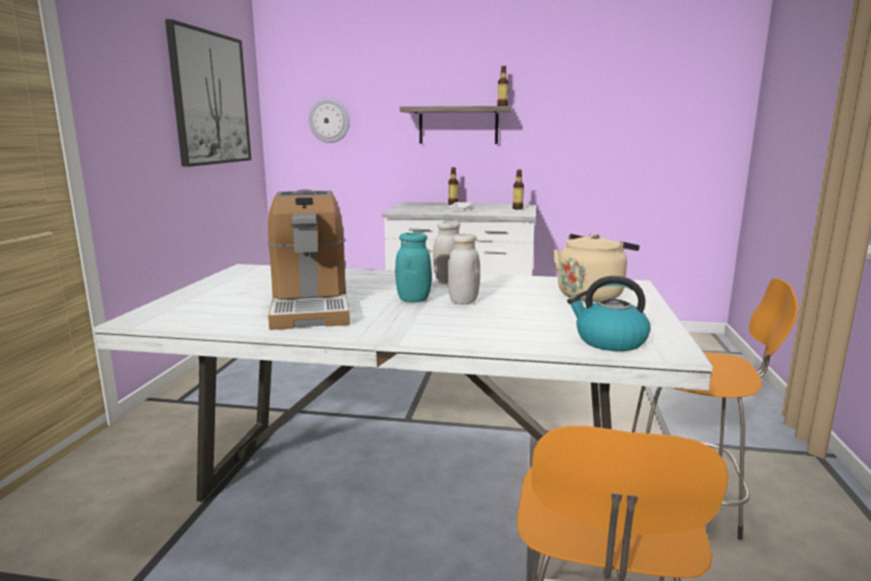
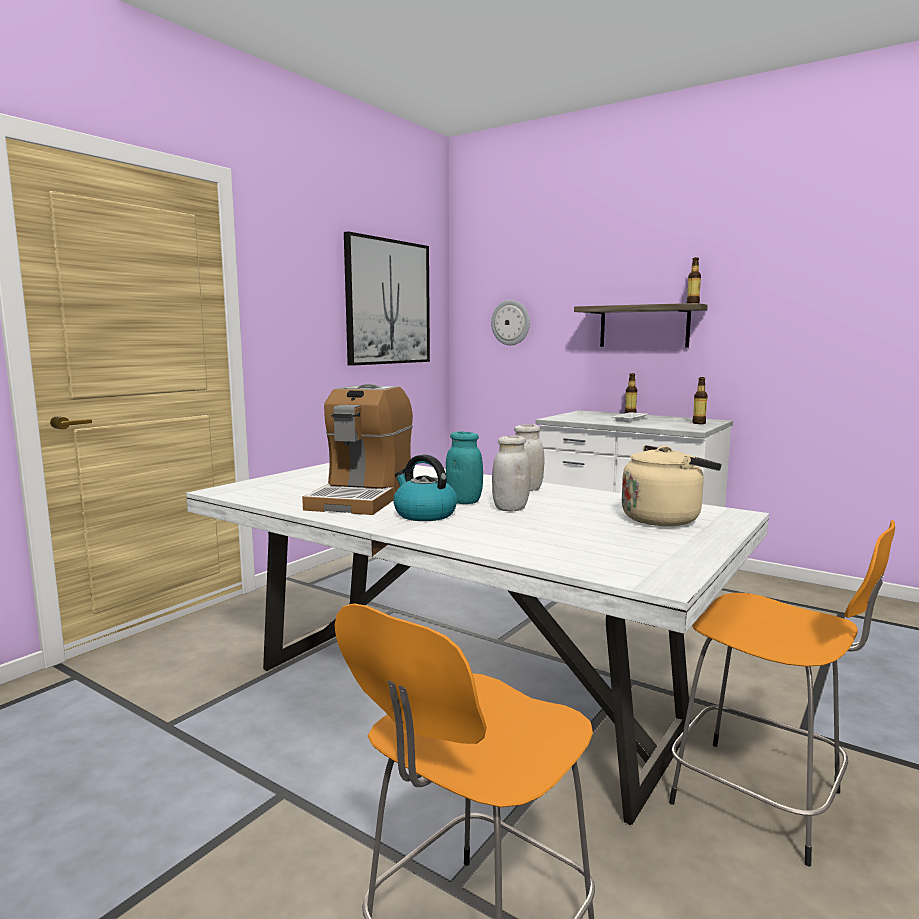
camera: 25 degrees right, 5 degrees down
(609, 341) = (603, 563): kettle -> kettle (424, 514)

